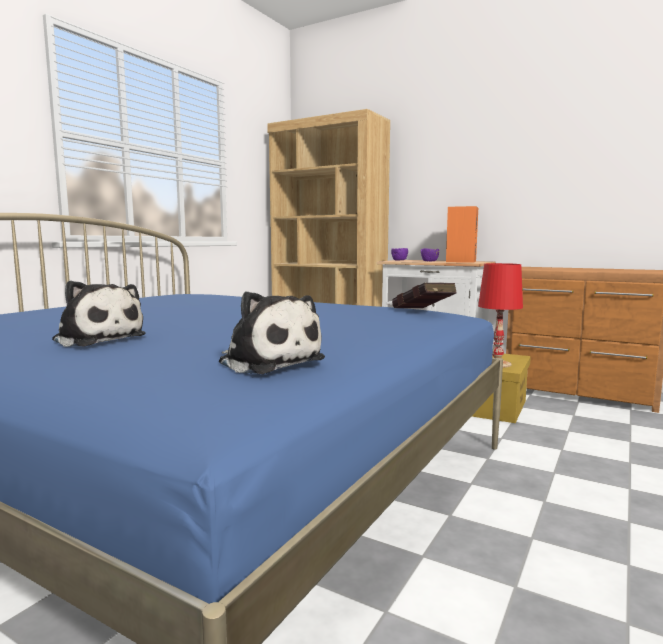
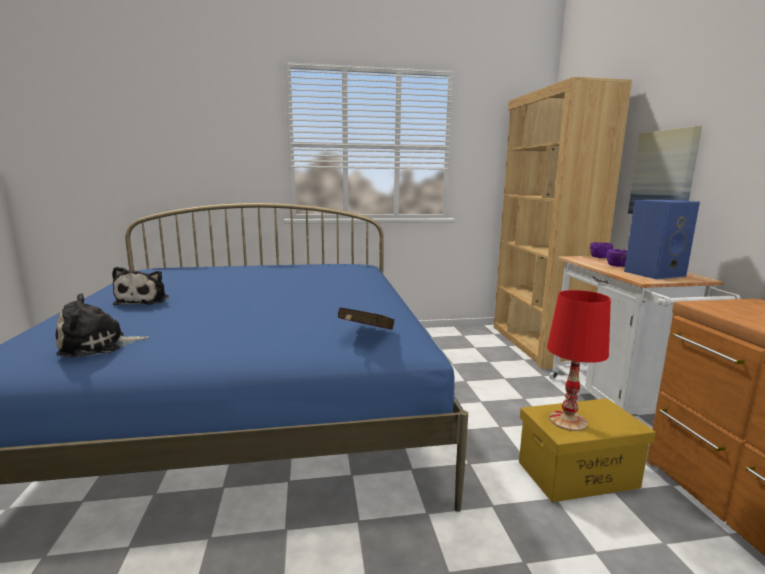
camera: 50 degrees right, 5 degrees up
(268, 362) = (98, 345): plush toy -> plush toy turned 60 degrees clockwise
(430, 193) = (663, 174): none -> picture
(460, 261) = (654, 273): orange speaker -> blue speaker

